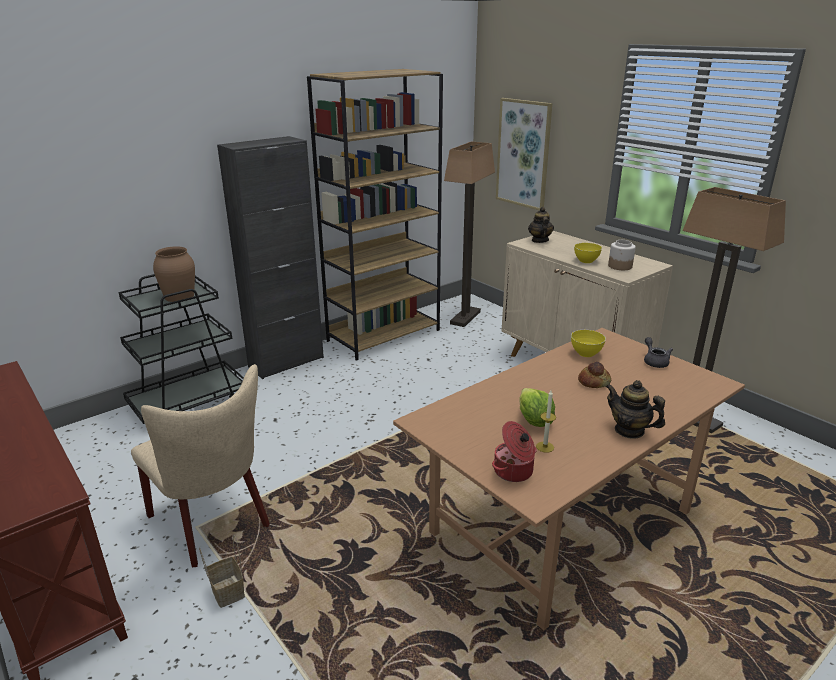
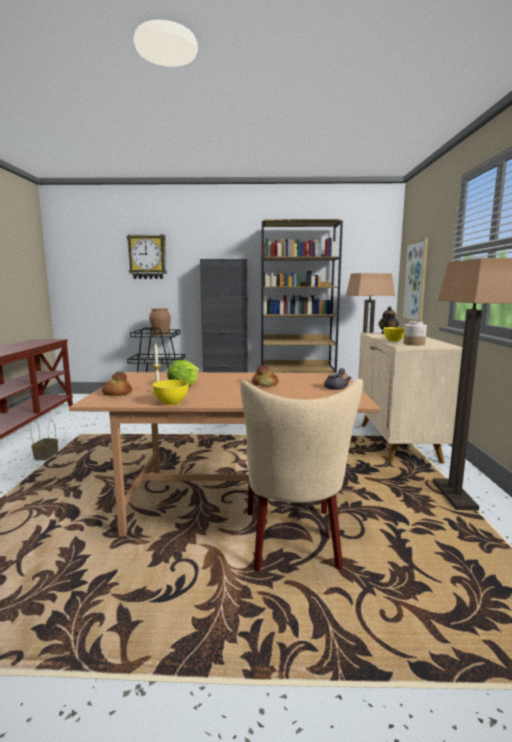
camera: 40 degrees right, 15 degrees down
(106, 149) = (147, 257): none -> wall clock
(214, 524) = (87, 435): beige chair -> beige chair (293, 544)
(514, 471) = (116, 393): cooking pot -> bread
(586, 353) = (298, 376): yellow bowl -> yellow bowl (171, 403)
(629, 430) = (222, 400): teapot -> none

